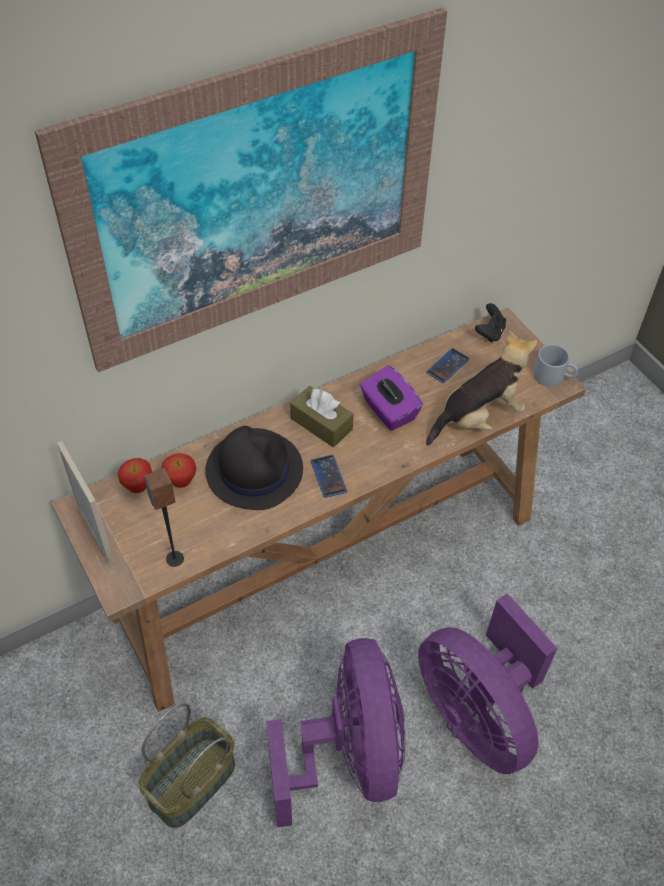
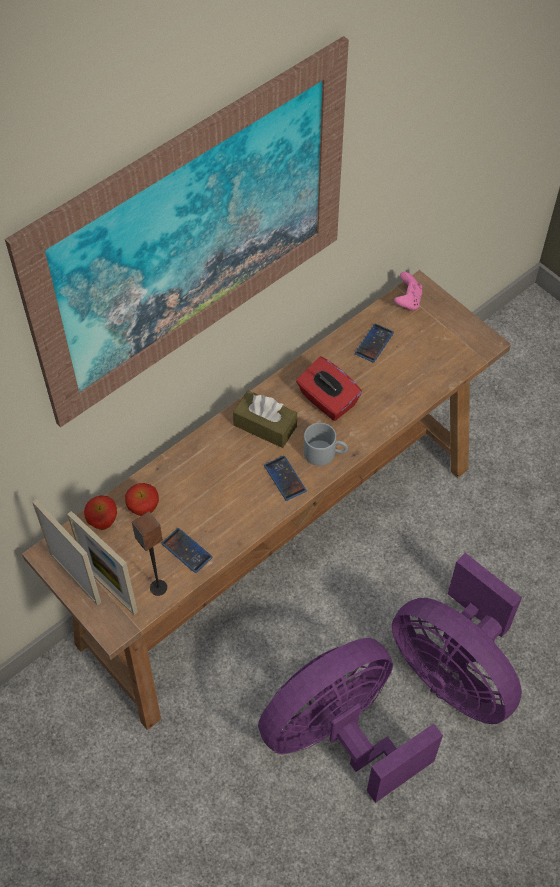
camera: 10 degrees left, 5 degrees up
(126, 551) = (110, 588): none -> picture frame
(192, 784) = (198, 792): basket -> none
(212, 528) = (186, 550): none -> phone
(254, 469) = (211, 484): black hat -> none
(347, 755) = (339, 735): purple fan -> purple fan turned 105 degrees counterclockwise
(388, 411) = (327, 400): purple tissue box -> red tissue box
(478, 417) = (415, 392): plush toy -> none
(489, 333) = (407, 301): black game controller -> pink game controller
(554, 376) = (478, 337): grey mug -> grey mug (325, 453)

